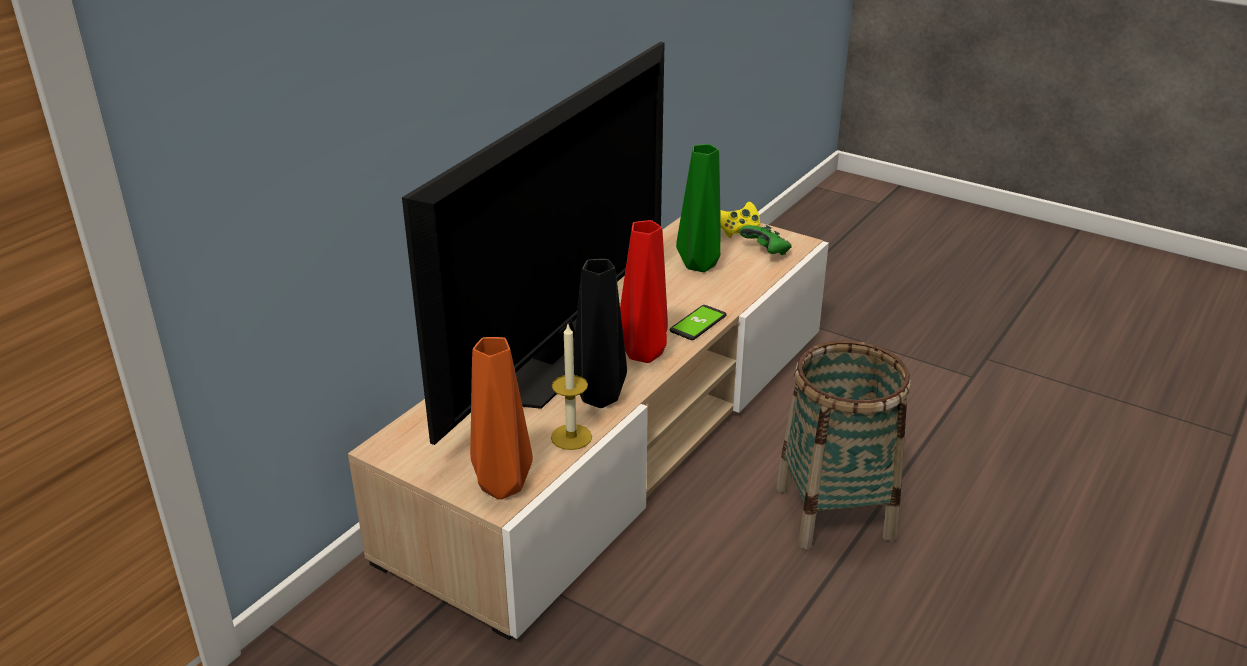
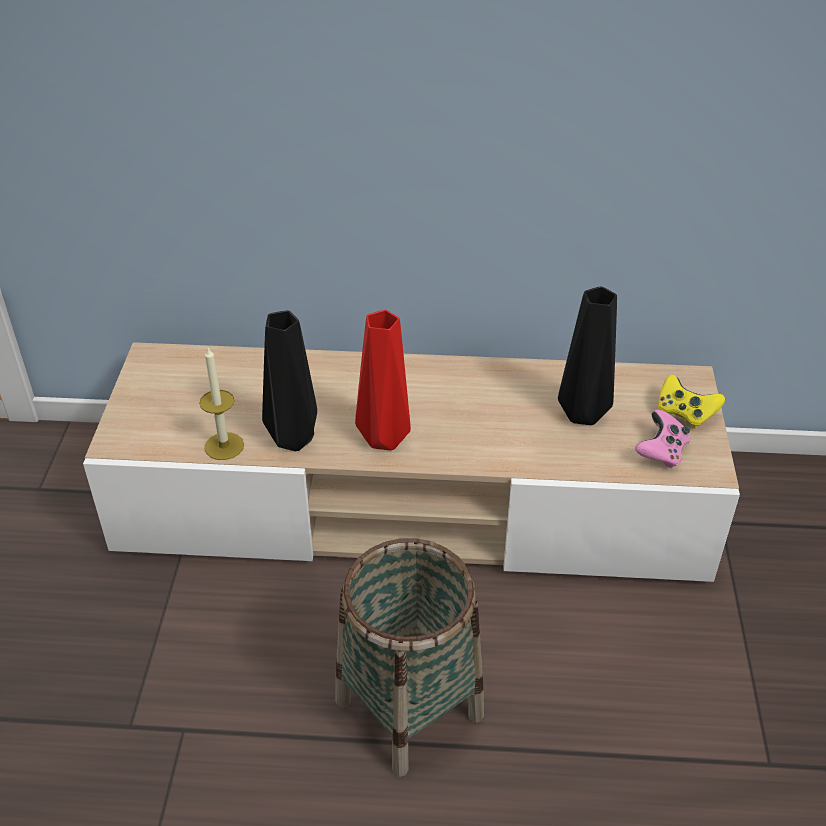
camera: 60 degrees right, 10 degrees up
(499, 486) = (134, 434): orange vase -> none
(556, 353) = (344, 386): television -> none
(698, 323) = (468, 454): phone -> none
(699, 266) = (580, 415): green vase -> black vase
(766, 252) = (661, 452): green game controller -> pink game controller

